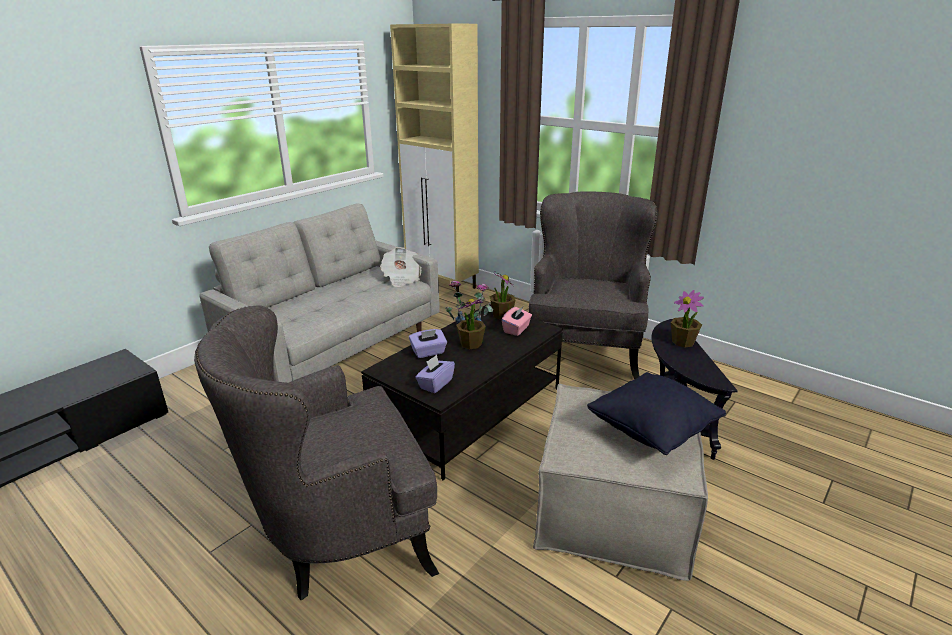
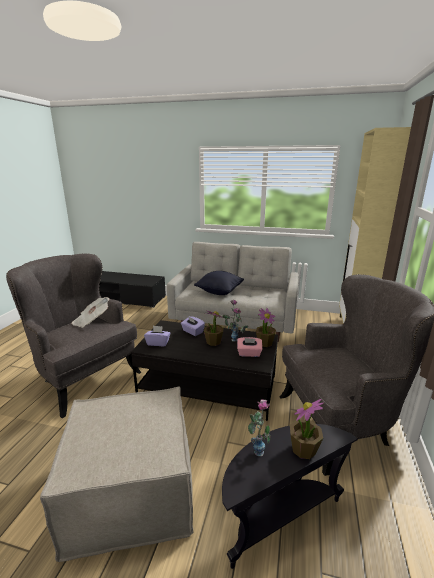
camera: 65 degrees right, 5 degrees down
(402, 278) = (276, 299): newspaper -> newspaper (92, 321)
(652, 432) = (124, 446): black pillow -> black pillow (219, 292)
(674, 360) = (258, 447): none -> vase

